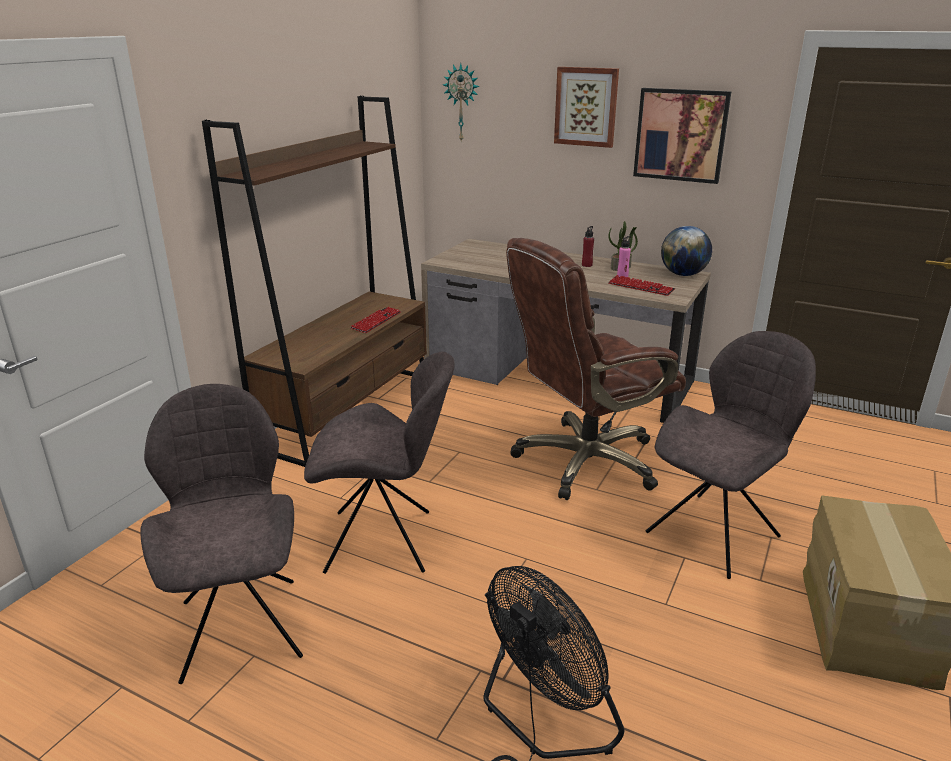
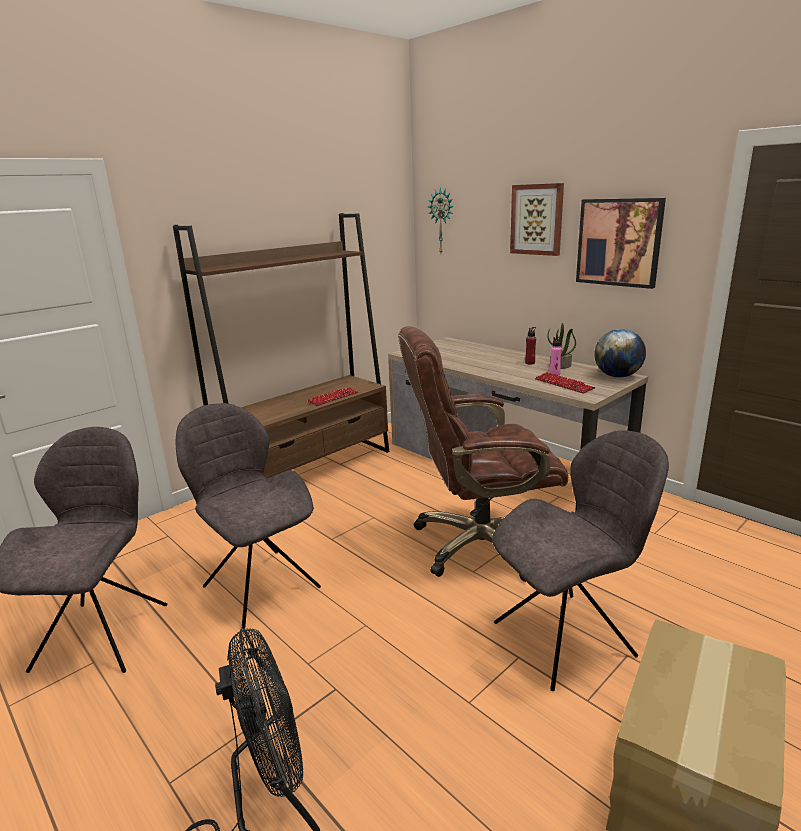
camera: 20 degrees right, 5 degrees down
(384, 541) = (259, 585): grey chair -> grey chair turned 150 degrees counterclockwise

